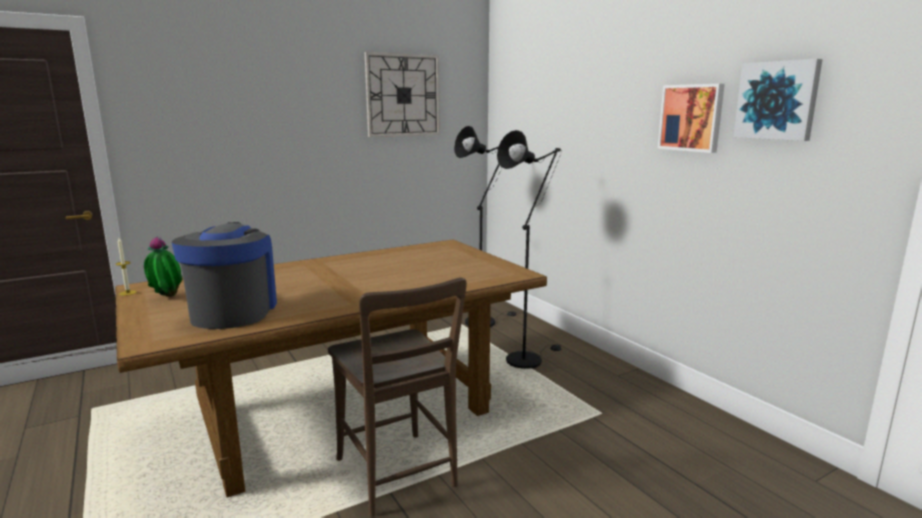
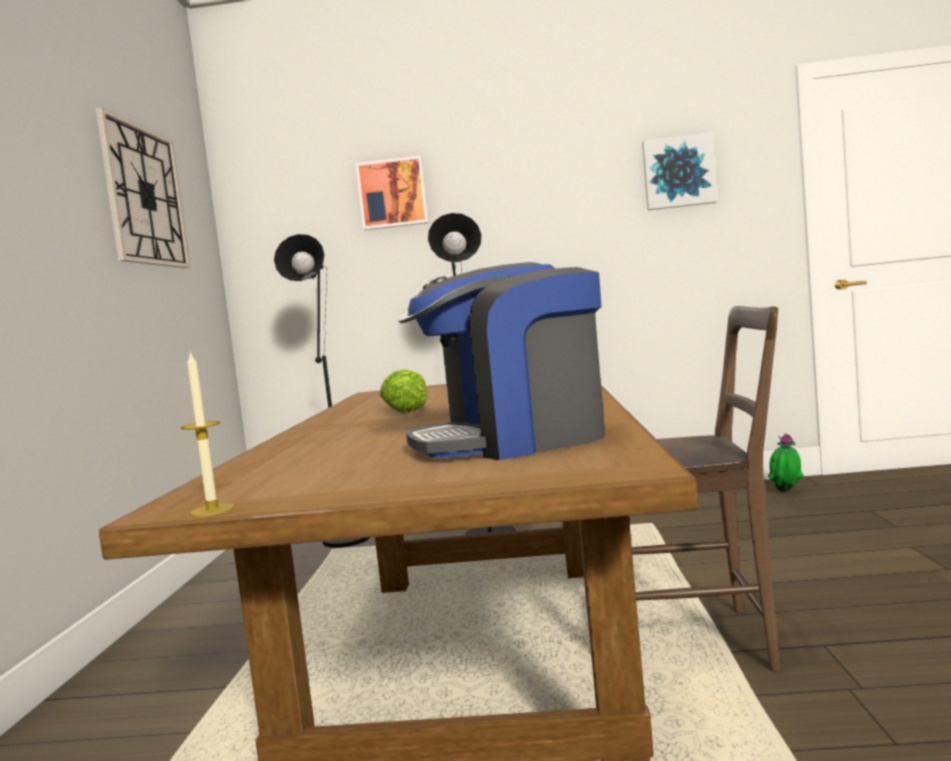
camera: 55 degrees left, 10 degrees down
(166, 297) = (330, 480): potted plant -> potted plant (786, 492)
(233, 311) = (514, 441): coffee machine -> coffee machine turned 45 degrees counterclockwise
(362, 268) = (407, 410): none -> lettuce
(691, 118) = (590, 199): picture -> picture (393, 193)

